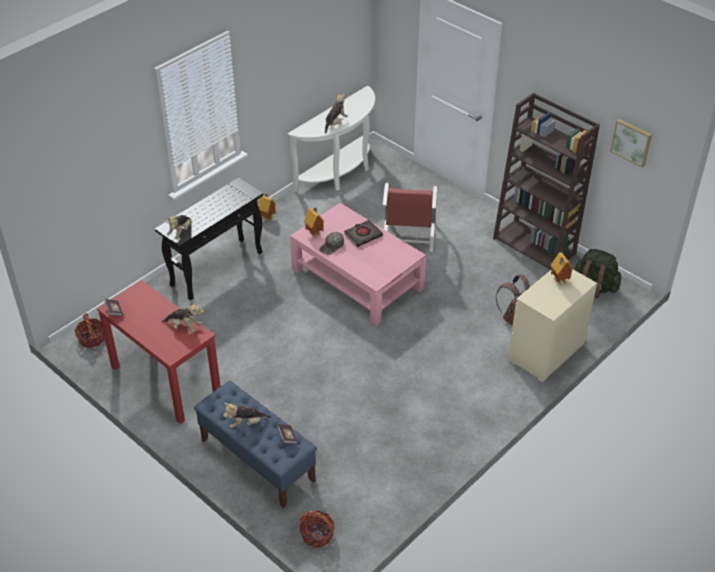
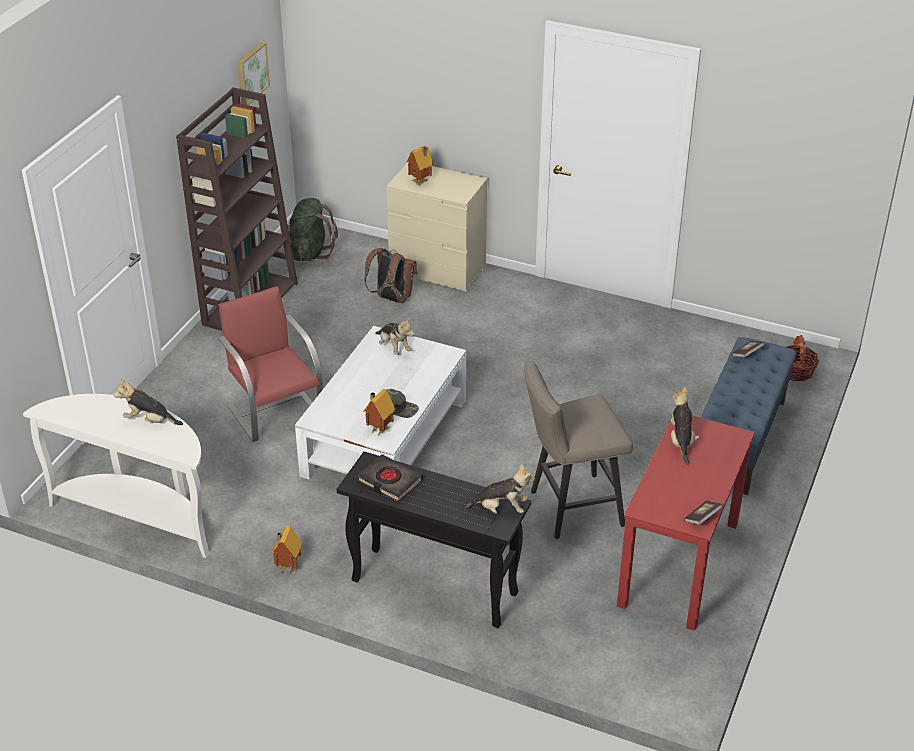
camera: 110 degrees left, 5 degrees down
(92, 338) = (657, 677): basket -> none
(243, 344) = (569, 508): none -> beige stool
(246, 423) = (751, 390): plush toy -> plush toy (394, 347)
(357, 279) = (385, 437): pink coffee table -> white coffee table
(363, 235) = (360, 385): black book -> black book (389, 481)
(408, 237) = (275, 411): red chair -> red chair turned 105 degrees counterclockwise

